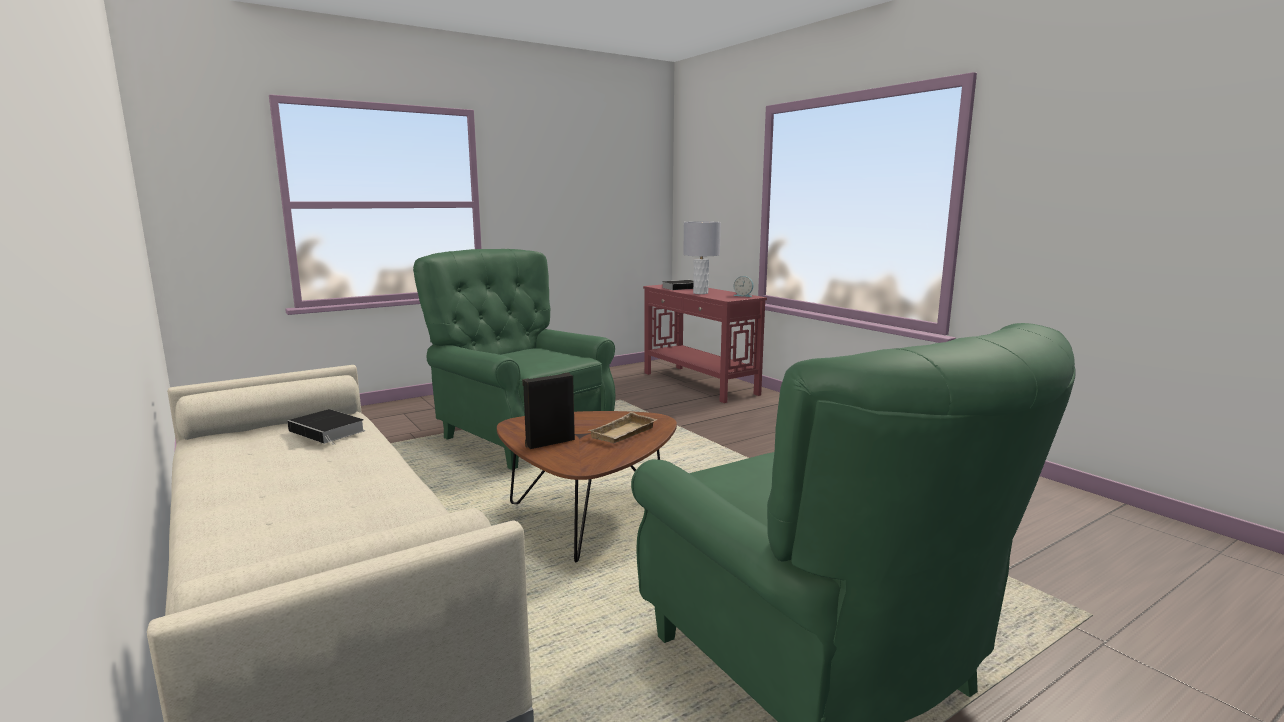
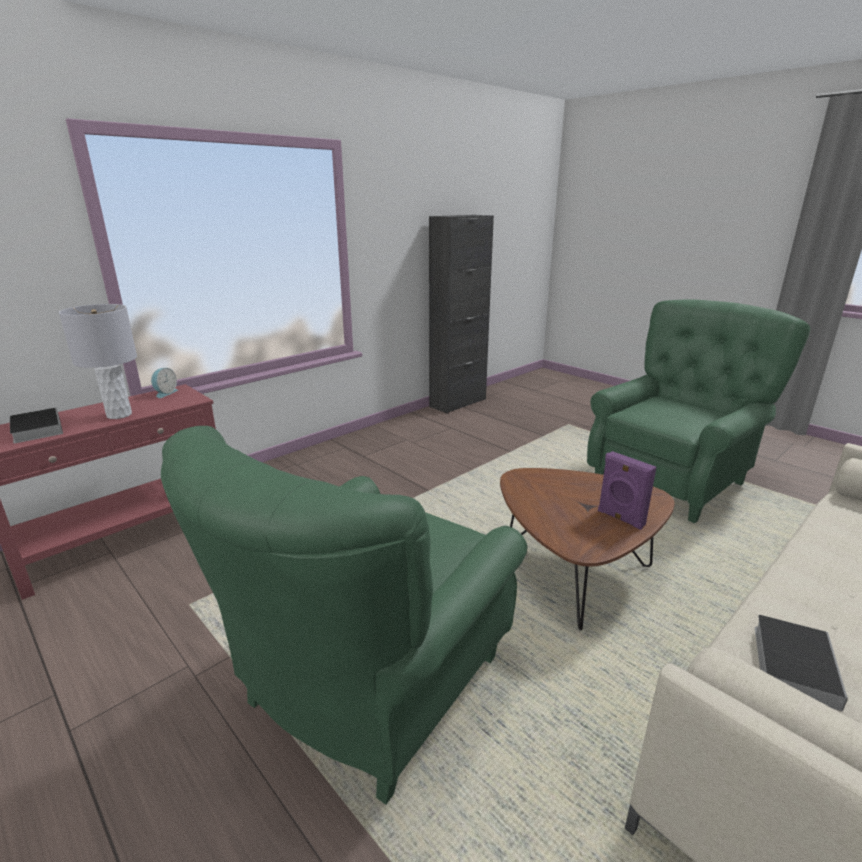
camera: 100 degrees left, 10 degrees up
(549, 442) = (620, 518): black speaker -> purple speaker
(624, 434) = (569, 486): beige tray -> none
(1122, 513) = (458, 403): none -> black cabinet

